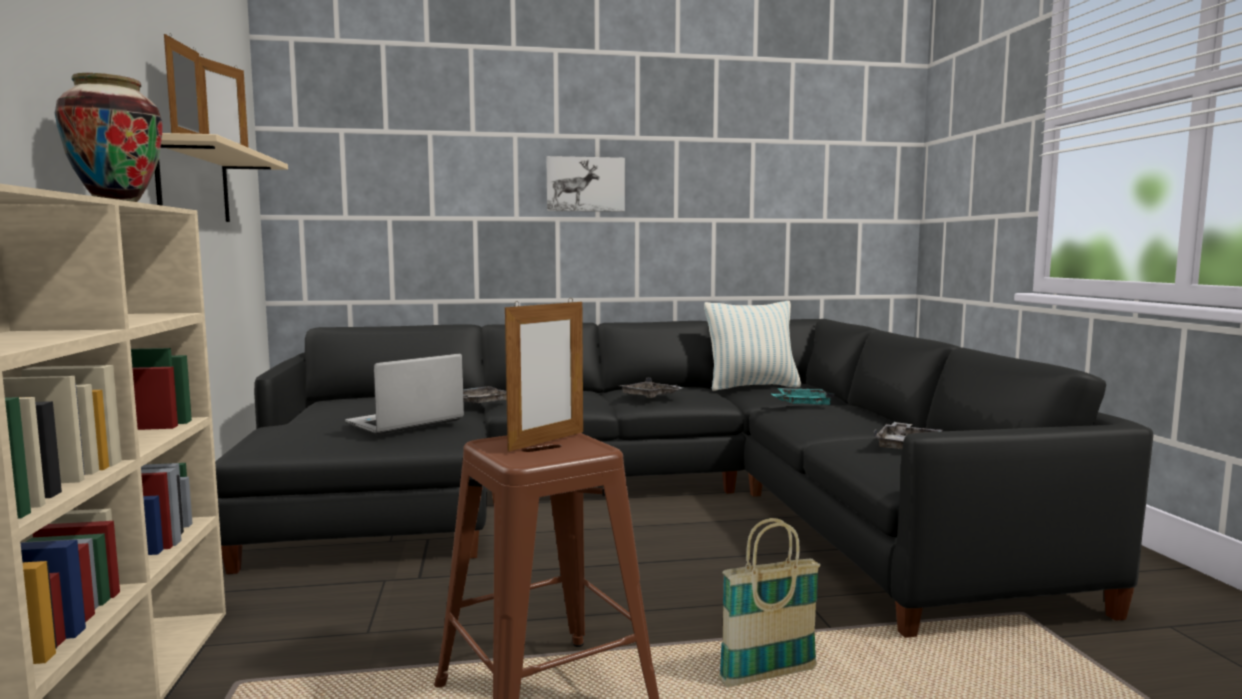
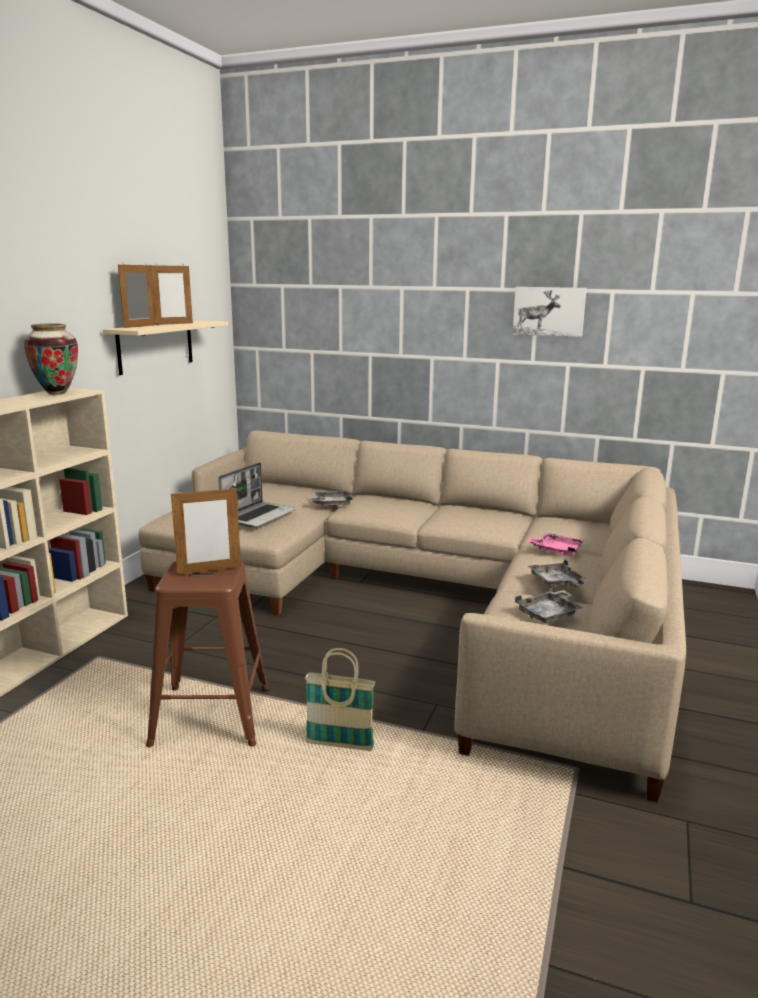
camera: 30 degrees right, 10 degrees up
(404, 423) = (259, 516): laptop -> laptop turned 135 degrees clockwise
(585, 184) = (454, 330): picture -> picture (549, 311)
(639, 501) = (428, 597): black sofa -> beige sofa
(650, 396) = (452, 519): grey tray -> grey tray (557, 583)
(752, 387) = (557, 521): pillow -> none
(802, 404) = (556, 550): turquoise tray -> pink tray

